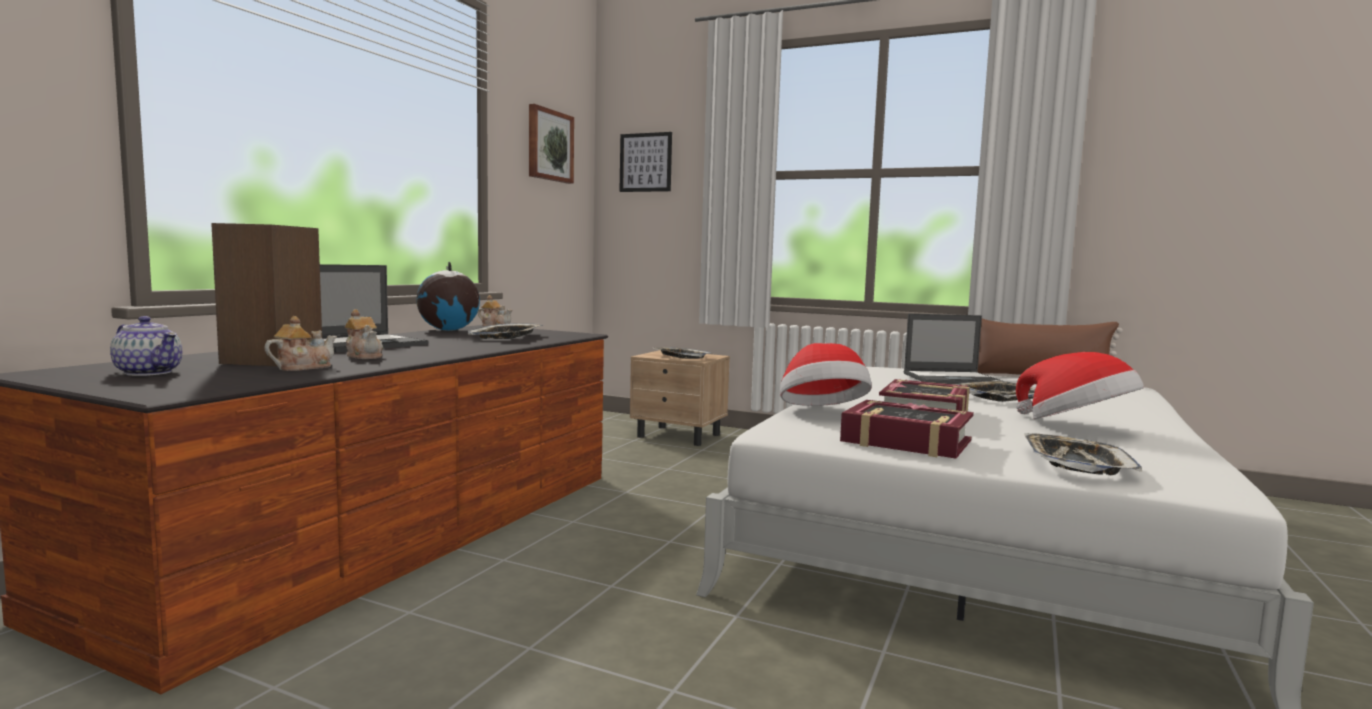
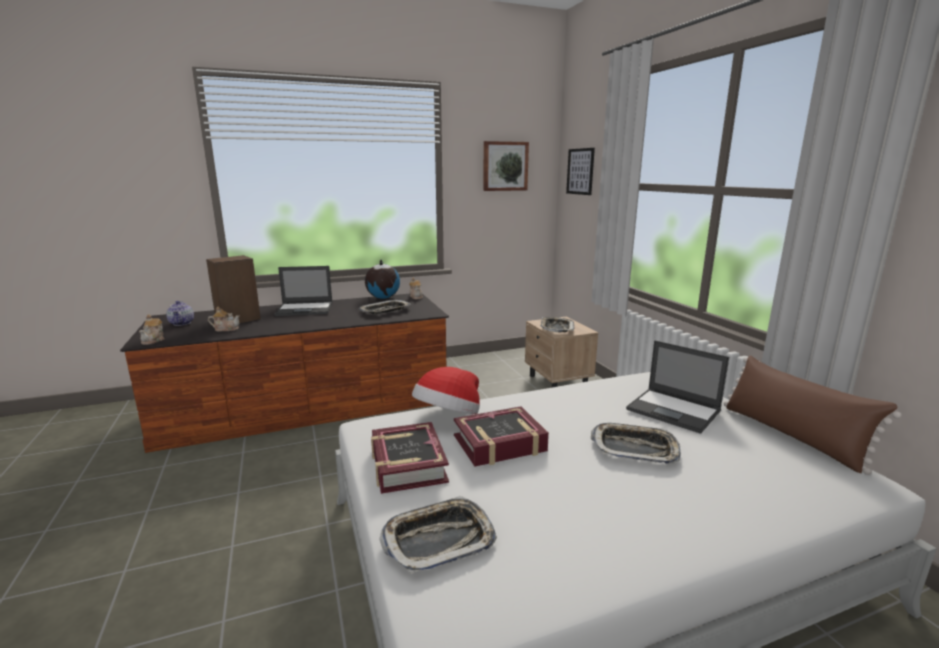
camera: 45 degrees right, 10 degrees up
(364, 356) = (272, 322): teapot -> teapot (154, 340)
(1077, 425) = (584, 506): hat -> none

